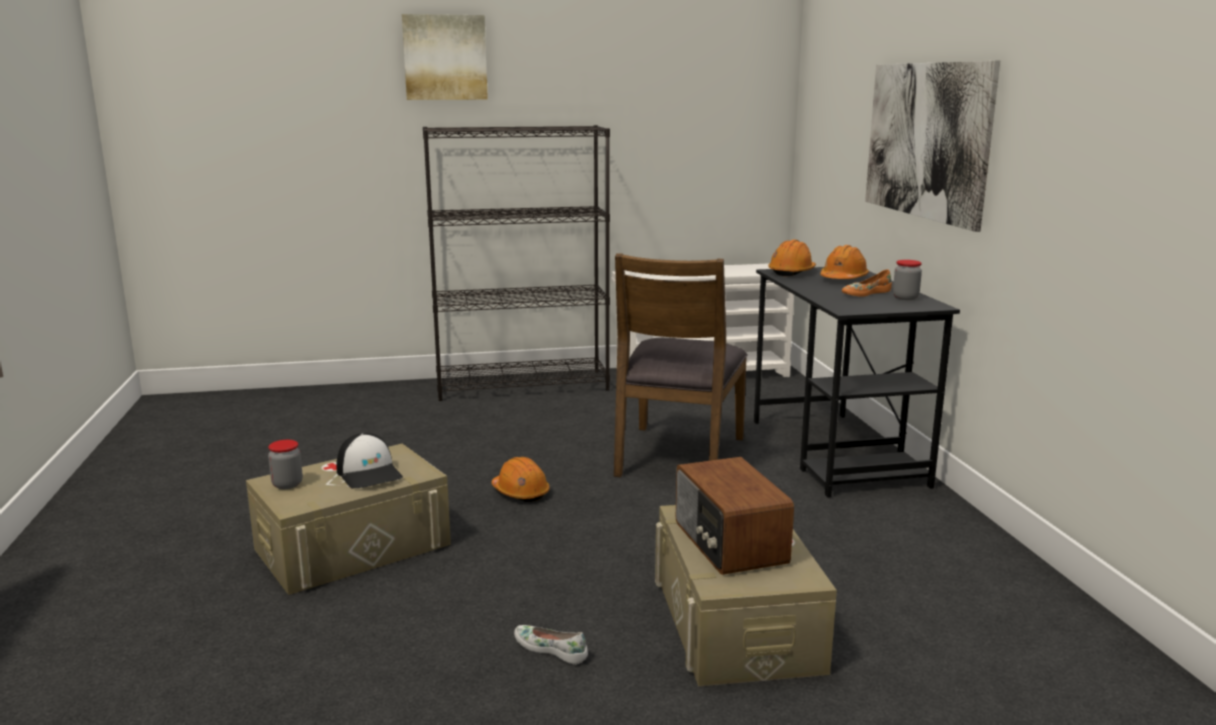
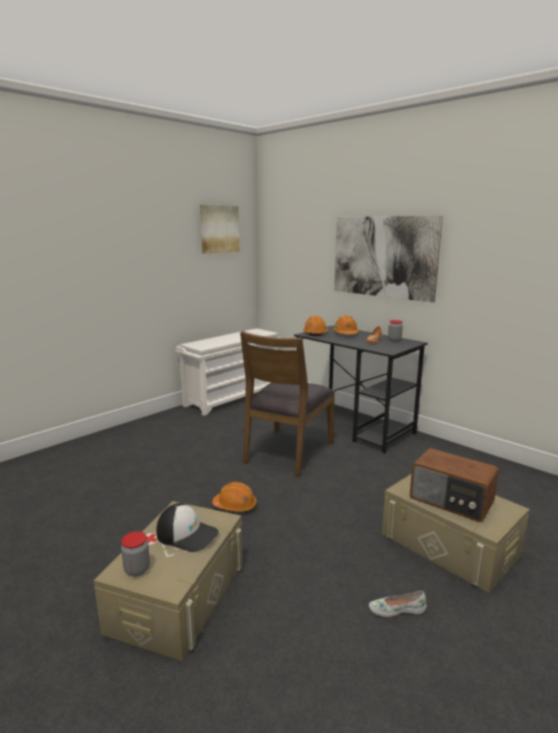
camera: 35 degrees left, 0 degrees up
(445, 57) = (57, 209): picture -> picture (219, 229)
(523, 385) = (138, 430): black bookcase -> none
(678, 456) = (288, 452): brown chair -> brown chair turned 45 degrees clockwise

